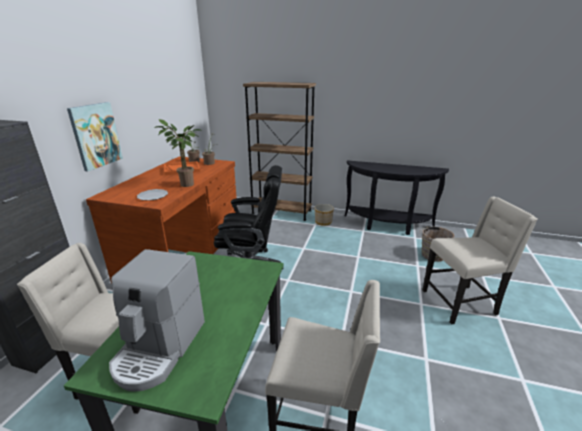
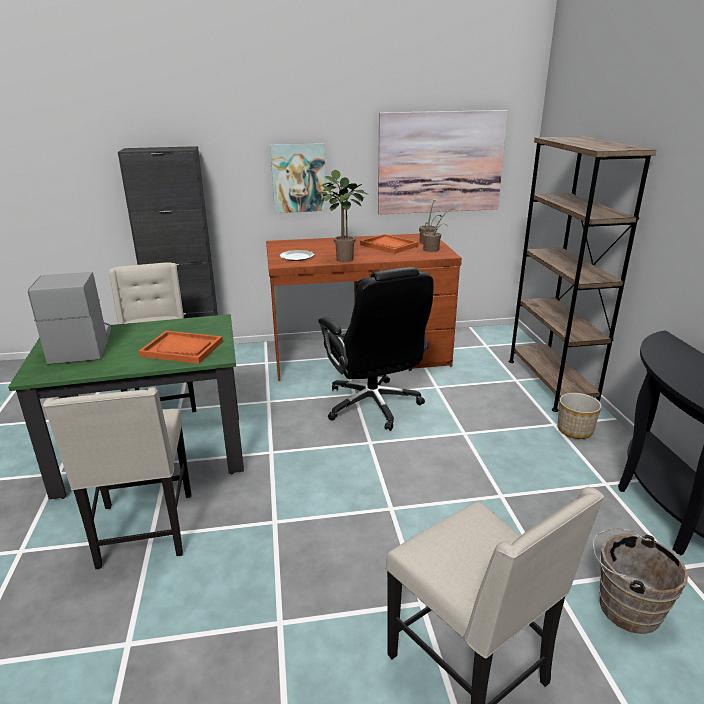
camera: 65 degrees right, 0 degrees up
(160, 348) = (81, 346): coffee machine -> coffee machine turned 90 degrees clockwise
(172, 108) = (440, 162): none -> picture
(236, 283) = (182, 349): none -> orange tray

